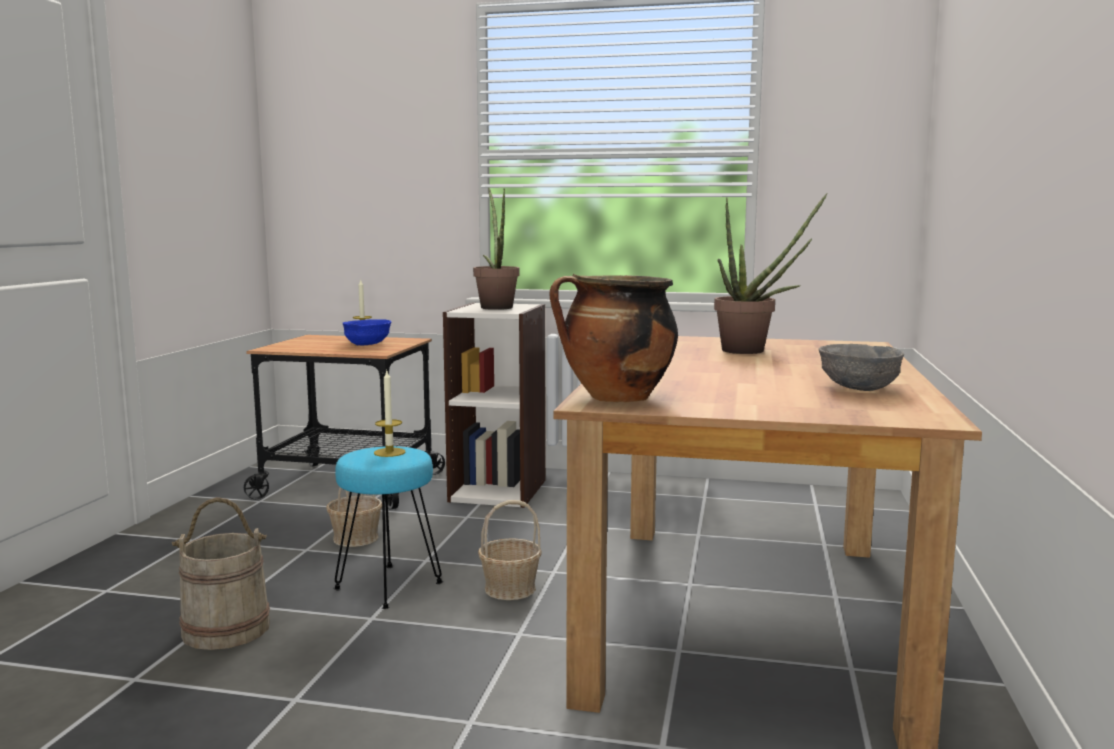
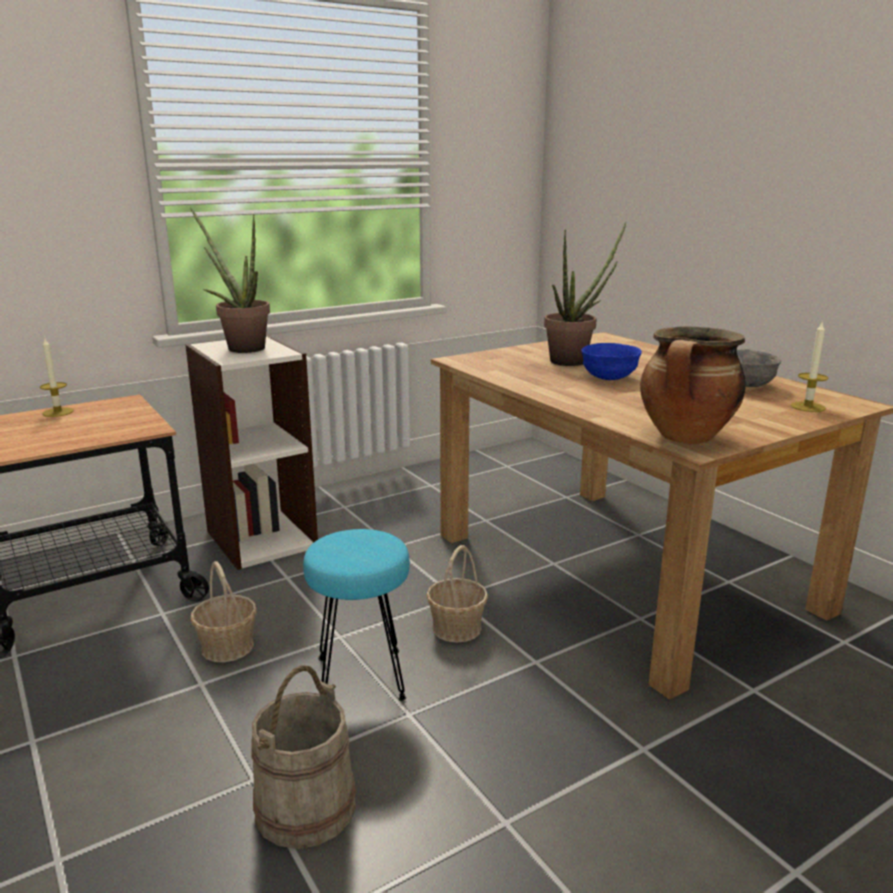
camera: 45 degrees left, 10 degrees up
(367, 344) = (96, 420): blue bowl -> blue bowl (610, 377)
(389, 452) = (353, 543): candle -> candle (808, 407)

